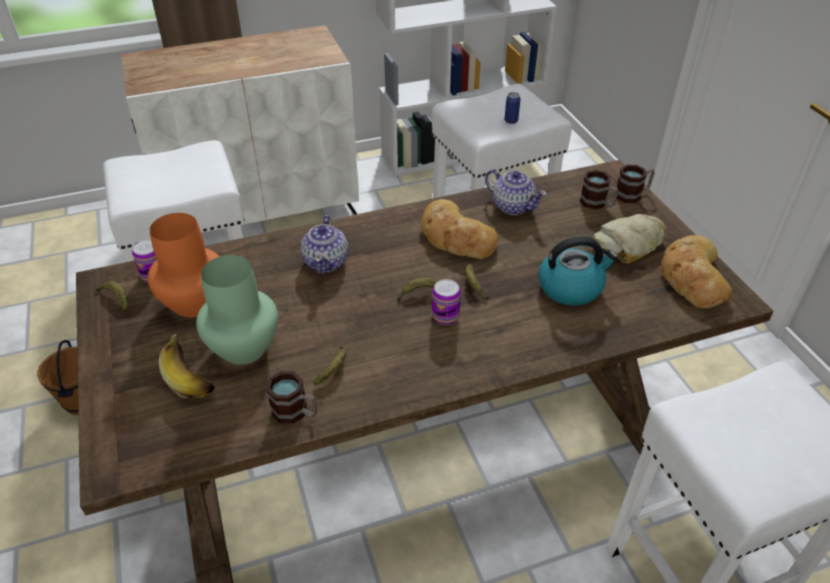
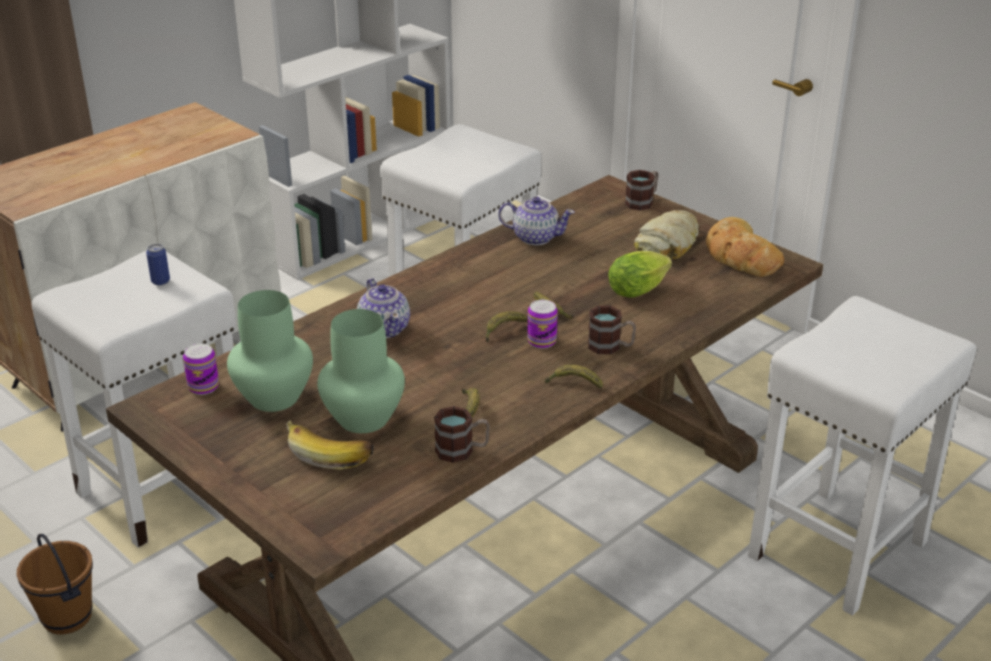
camera: 25 degrees left, 10 degrees down
(116, 298) = (181, 417): banana -> banana (574, 383)
(194, 303) = (274, 398): orange vase -> green vase
(455, 237) = (499, 276): bread -> none
(511, 121) = (477, 161): can -> can (160, 281)
(571, 287) = (640, 290): kettle -> lettuce
(597, 204) = (615, 217): mug -> mug (610, 347)

